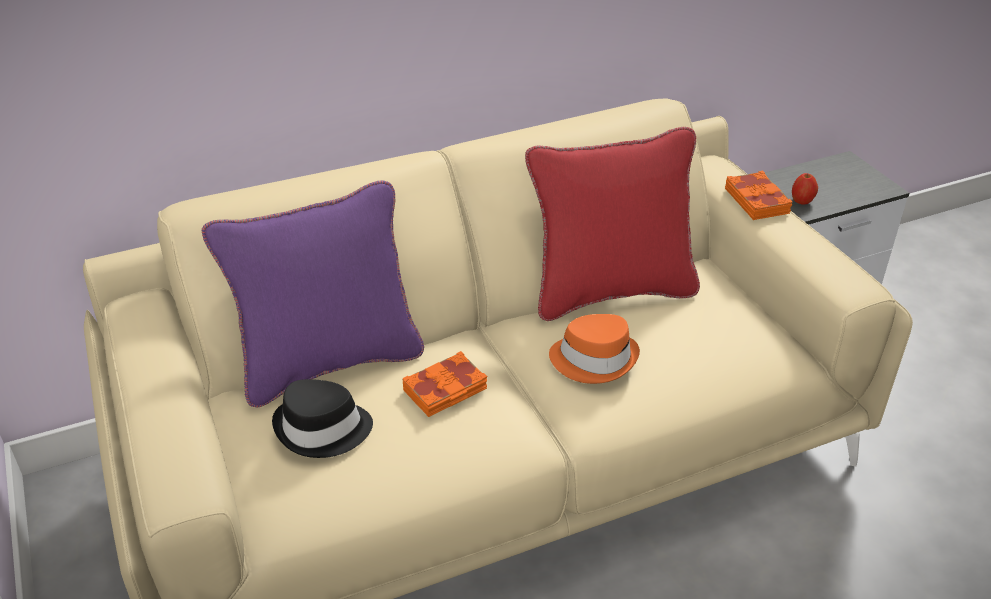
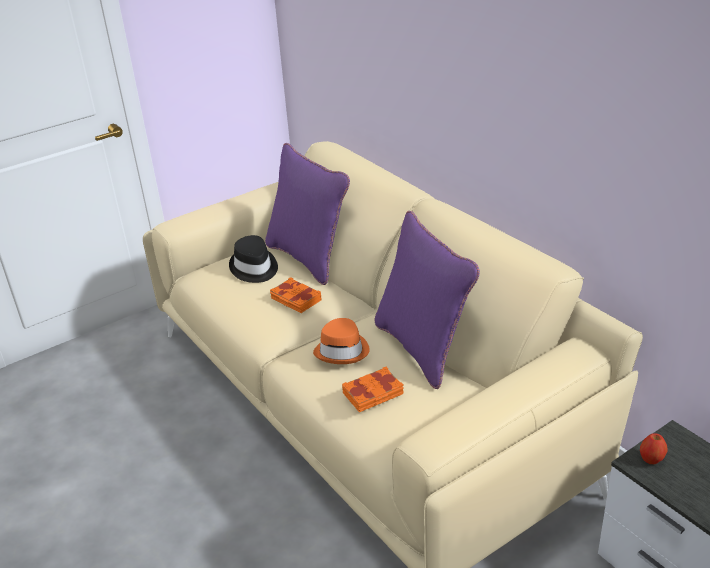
camera: 80 degrees right, 5 degrees down
(610, 291) = (422, 348): red pillow -> purple pillow
(757, 201) = (532, 380): orange book -> orange book (373, 394)

